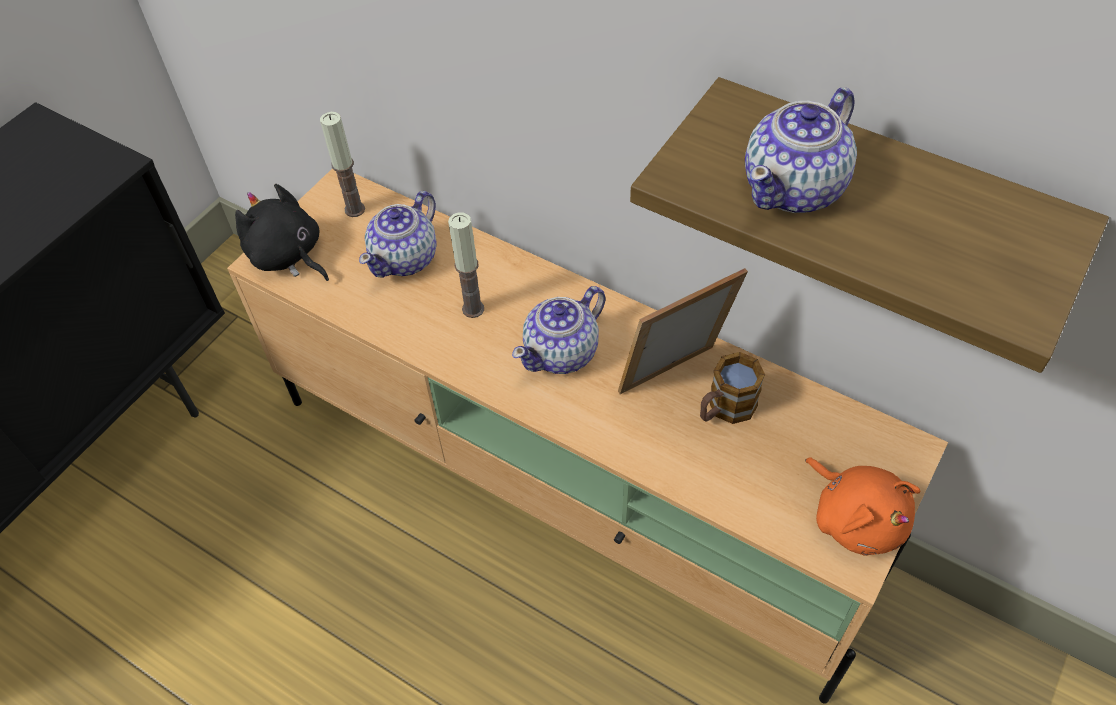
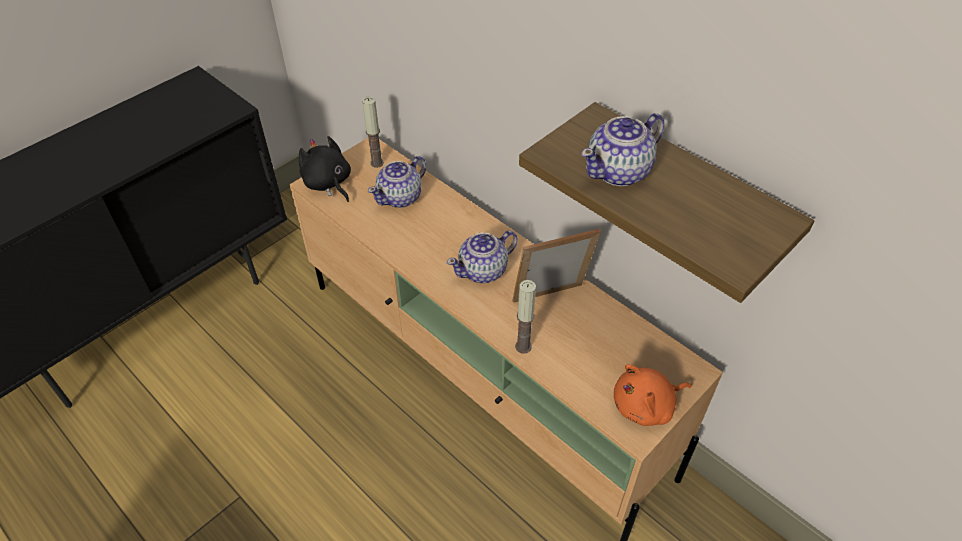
camera: 10 degrees right, 5 degrees down
(473, 309) = (434, 234): candle -> candle (523, 346)
(725, 409) = (579, 324): mug -> none
(855, 518) = (646, 406): orange plush toy -> orange plush toy turned 90 degrees clockwise

